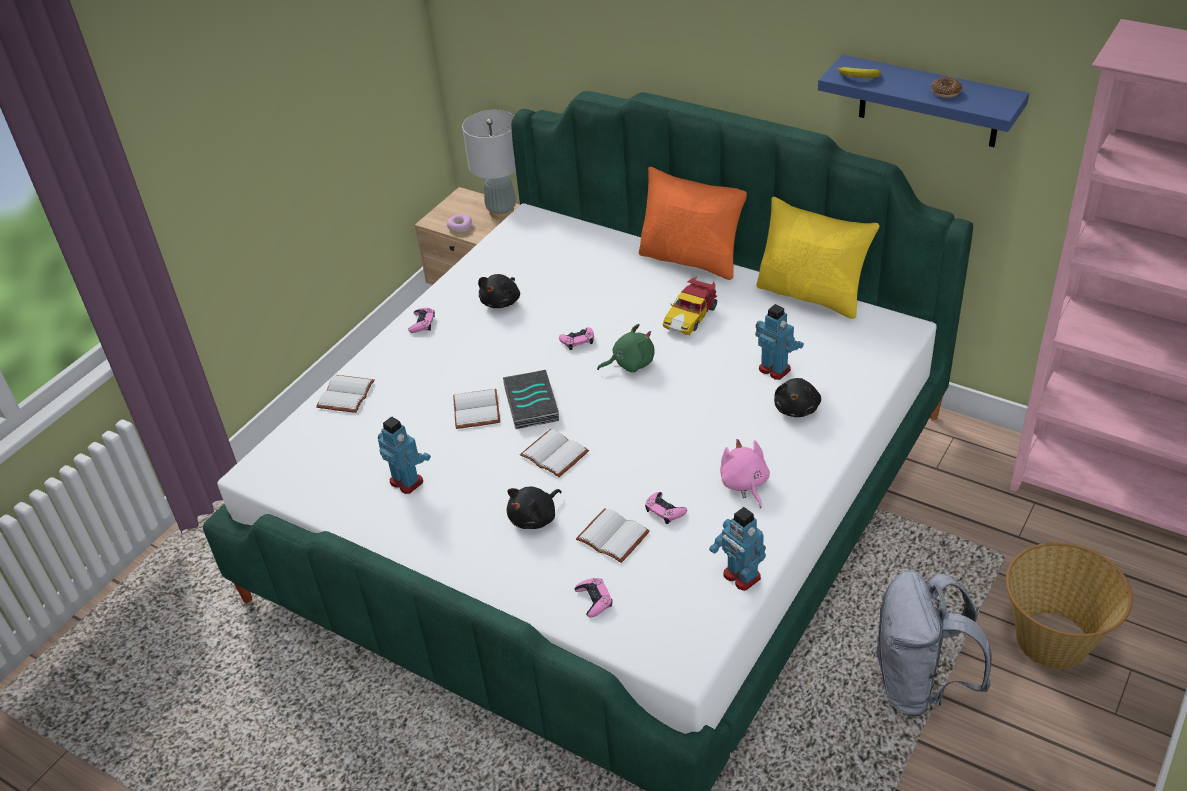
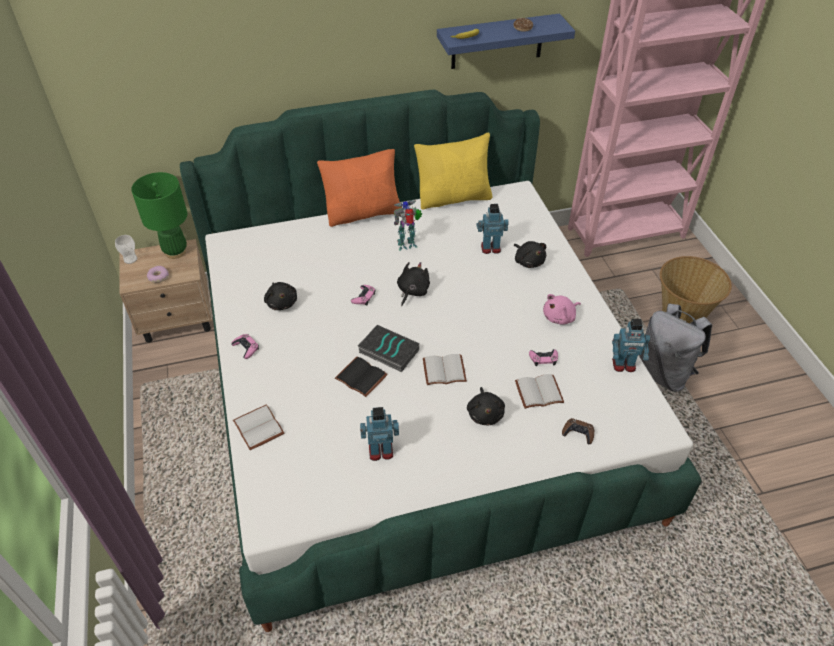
camera: 50 degrees left, 5 degrees up
(458, 198) = (130, 259): none -> cup
(478, 410) = (362, 377): white book -> black book
(501, 211) = (175, 252): grey table lamp -> green table lamp
(594, 600) = (578, 433): pink game controller -> brown game controller
(630, 363) = (412, 291): green plush toy -> black plush toy
(691, 316) = (408, 245): toy car -> toy robot
(744, 484) = (560, 317): pink plush toy -> pink plush toy turned 60 degrees counterclockwise

